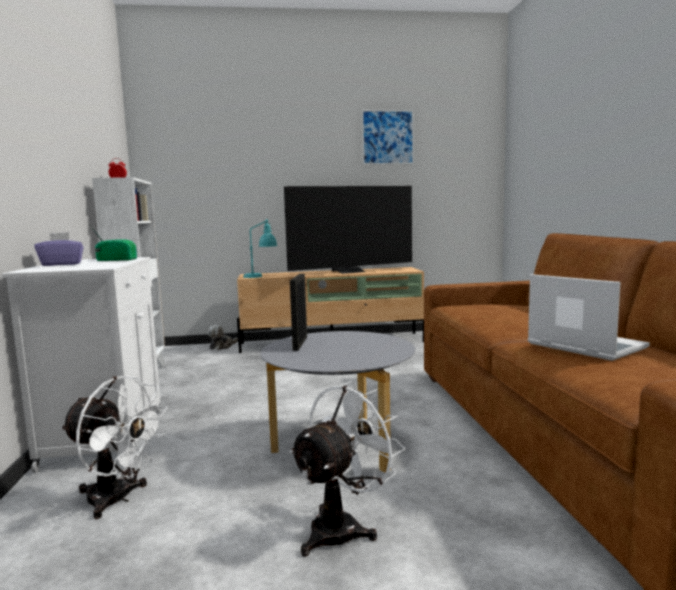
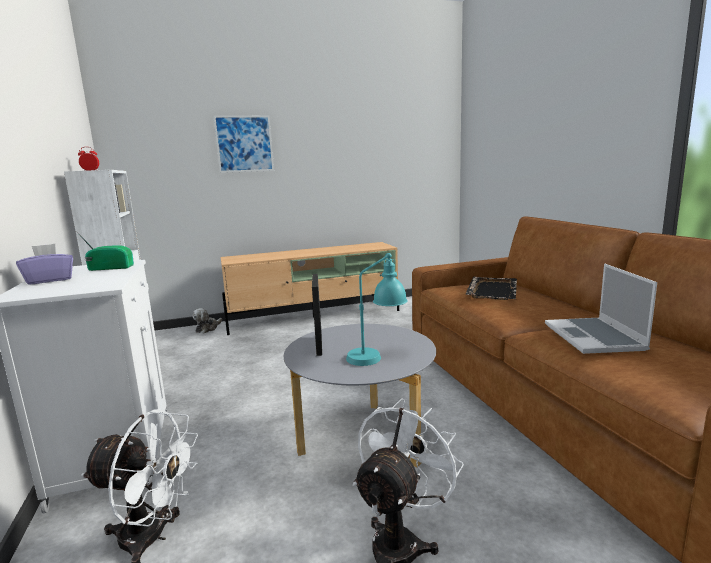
camera: 10 degrees left, 5 degrees up
(261, 276) = (244, 259): turquoise table lamp -> turquoise table lamp (377, 355)
(350, 272) = (329, 250): television -> none
(387, 137) = (357, 120): picture -> picture (244, 144)
(504, 308) = (492, 290): none -> black tray
(583, 346) = (595, 337): laptop -> laptop turned 135 degrees counterclockwise

